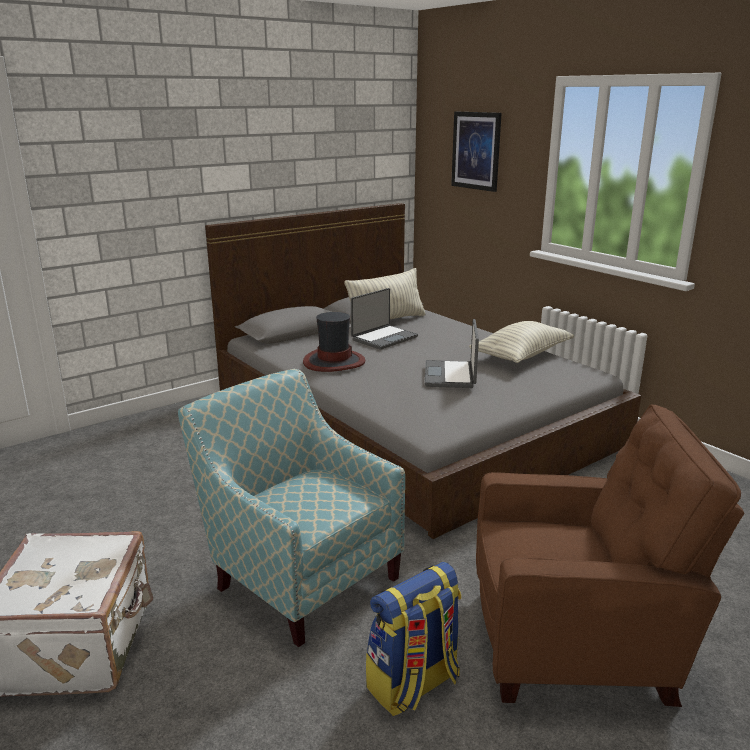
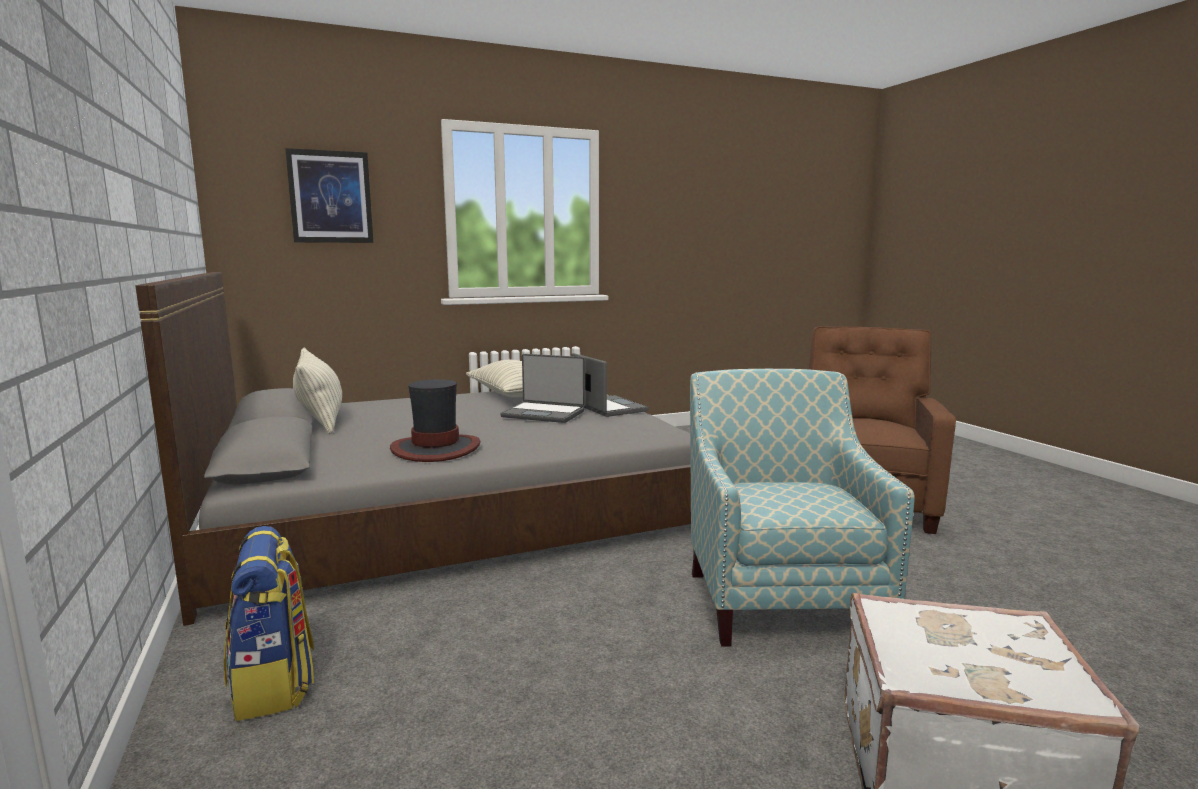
camera: 75 degrees left, 10 degrees down
(299, 574) = (778, 595): armchair -> armchair turned 120 degrees clockwise
(383, 338) = (384, 425): laptop -> laptop (607, 407)
(413, 685) = (930, 560): backpack -> backpack (275, 684)

